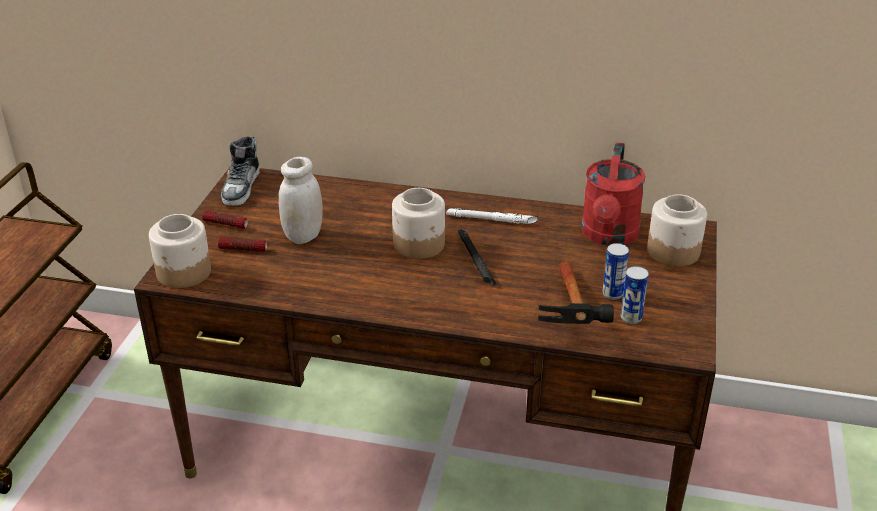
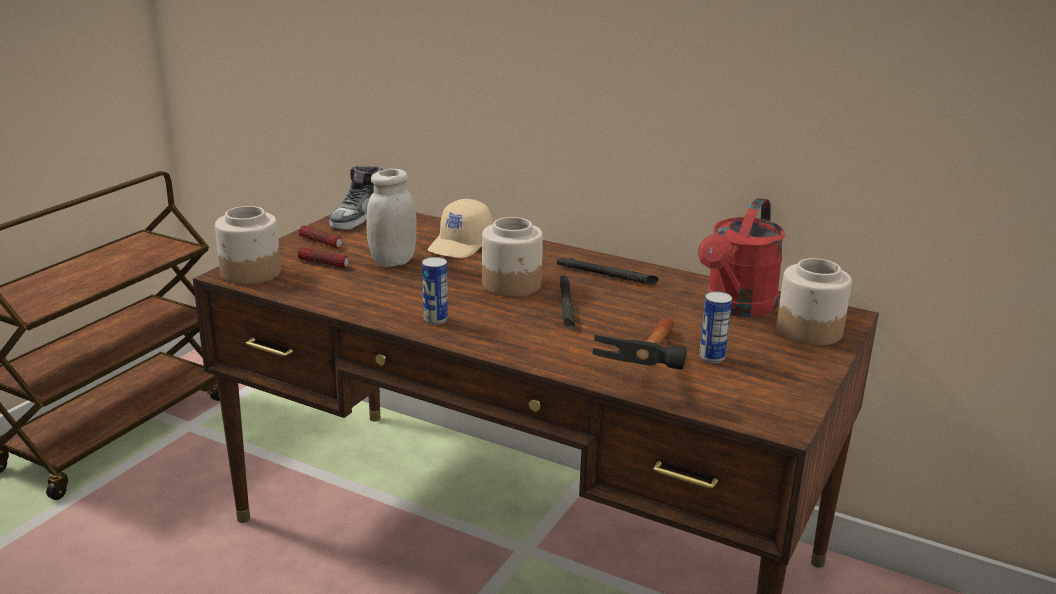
camera: 15 degrees right, 10 degrees down
(352, 205) = (461, 245): none -> beige cap
(491, 219) = (606, 275): white flashlight -> black flashlight
(631, 318) = (722, 383): can -> can (435, 320)

